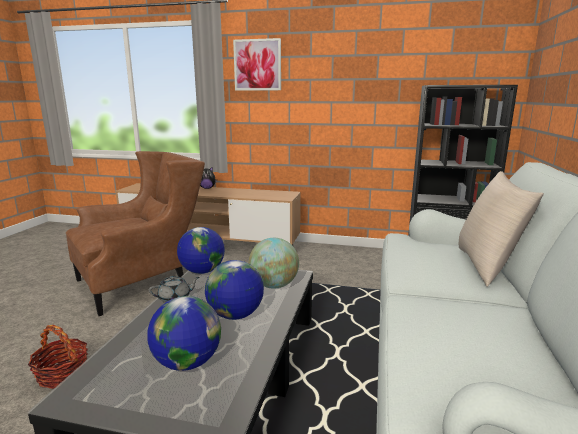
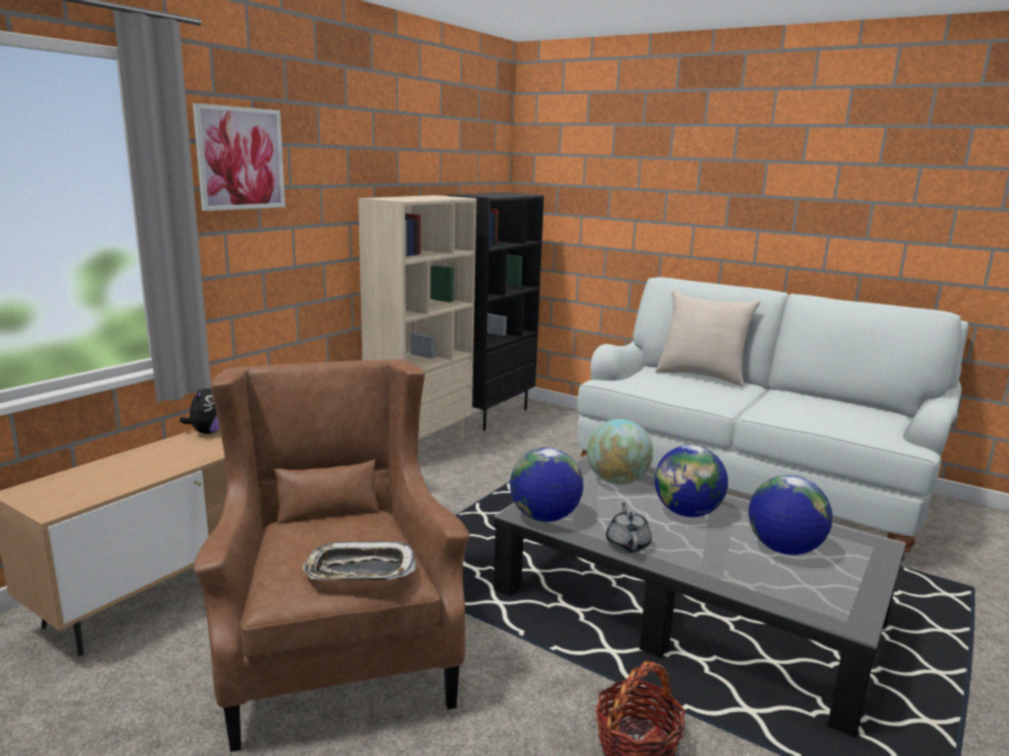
camera: 70 degrees left, 0 degrees up
(94, 232) = (360, 570): none -> tray
(359, 253) = (420, 448): none -> beige bookcase

